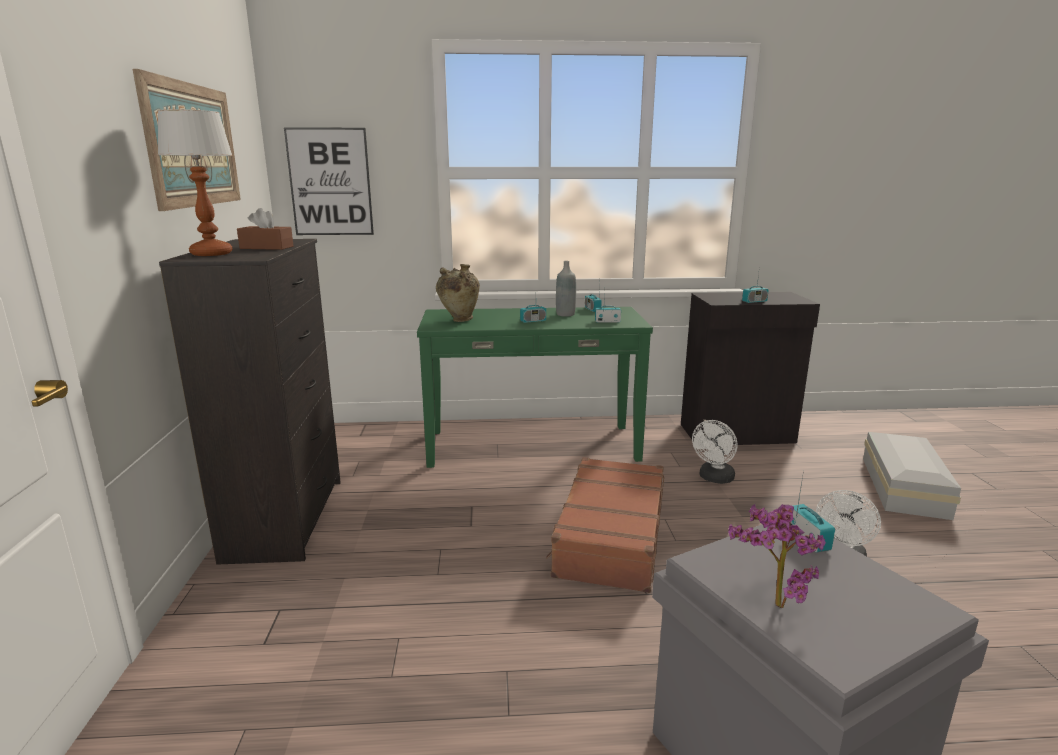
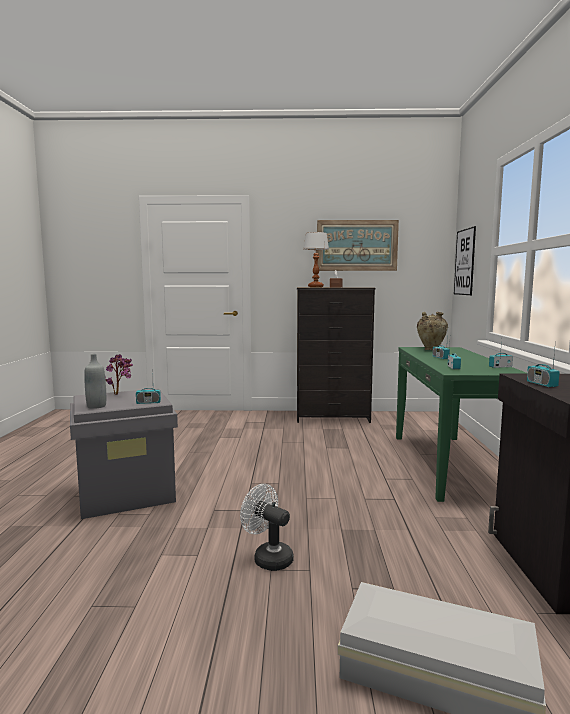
camera: 95 degrees right, 10 degrees down
(565, 314) = (471, 362): grey bottle -> grey bottle (96, 406)
(609, 536) = (312, 479): brown suitcase -> none
(714, 478) = (412, 529): white fan -> none

